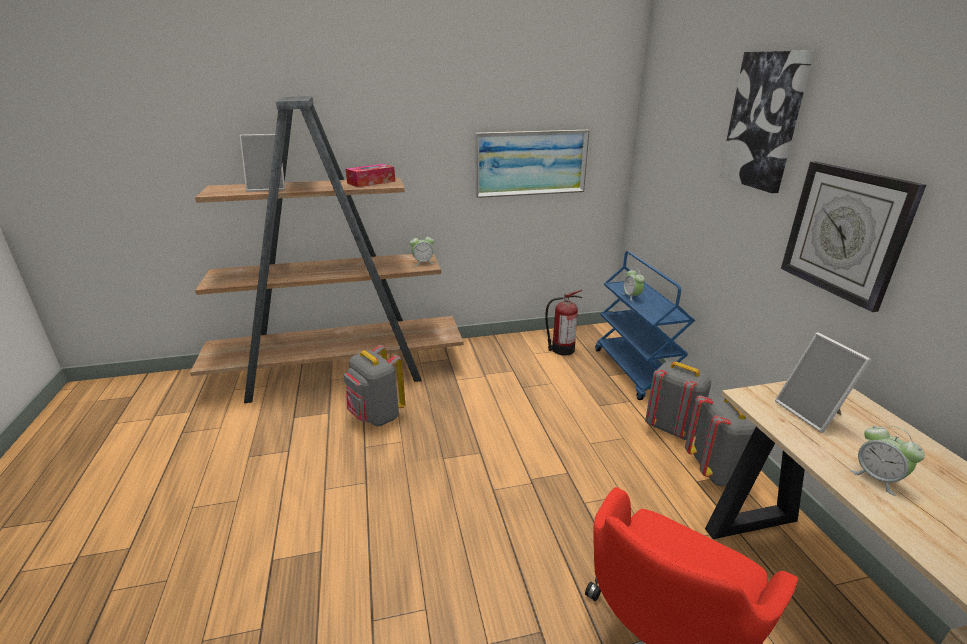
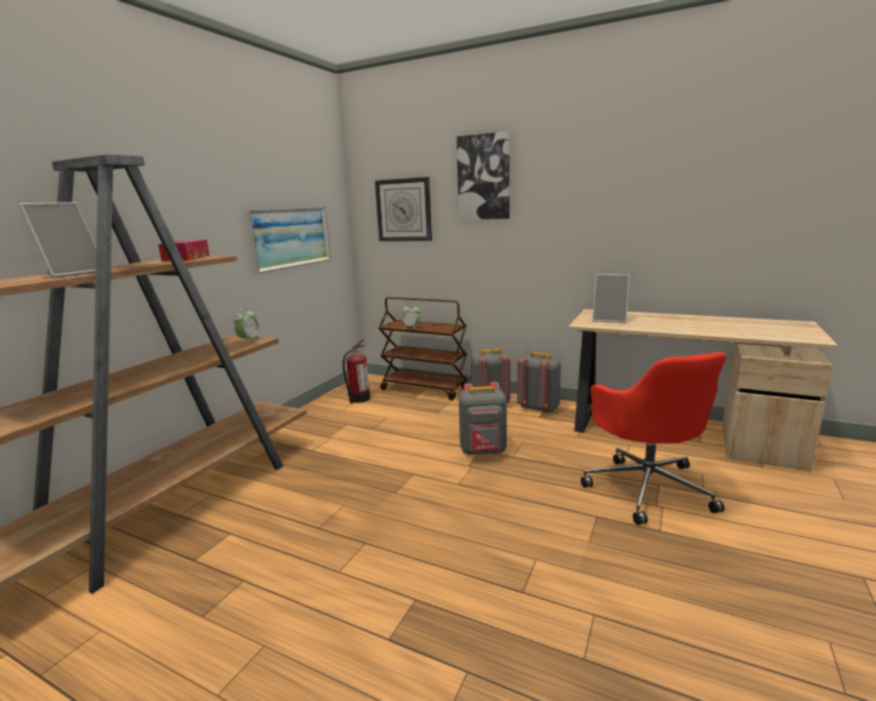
camera: 50 degrees left, 10 degrees down
(376, 416) = (288, 506): grey backpack -> grey backpack (483, 451)
(635, 371) = (425, 389): blue cart -> brown cart
(845, 232) = (564, 227): wall clock -> wall clock (404, 210)
(877, 478) = (666, 326): alarm clock -> none

